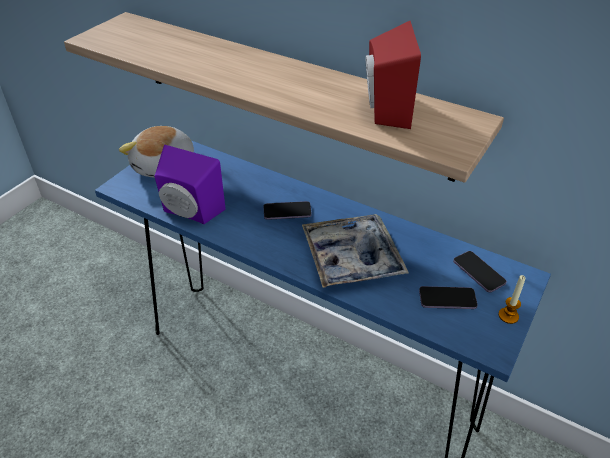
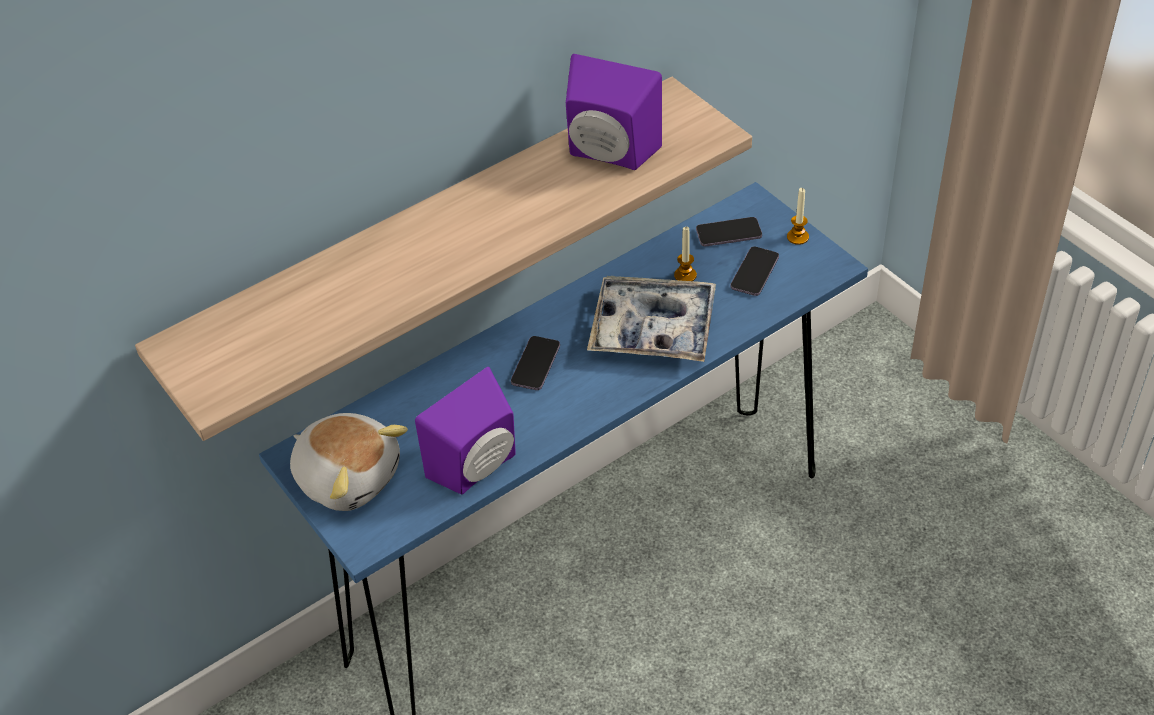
camera: 65 degrees left, 5 degrees up
(384, 109) = (608, 155): red speaker -> purple speaker
(416, 260) = (685, 275): none -> candle

